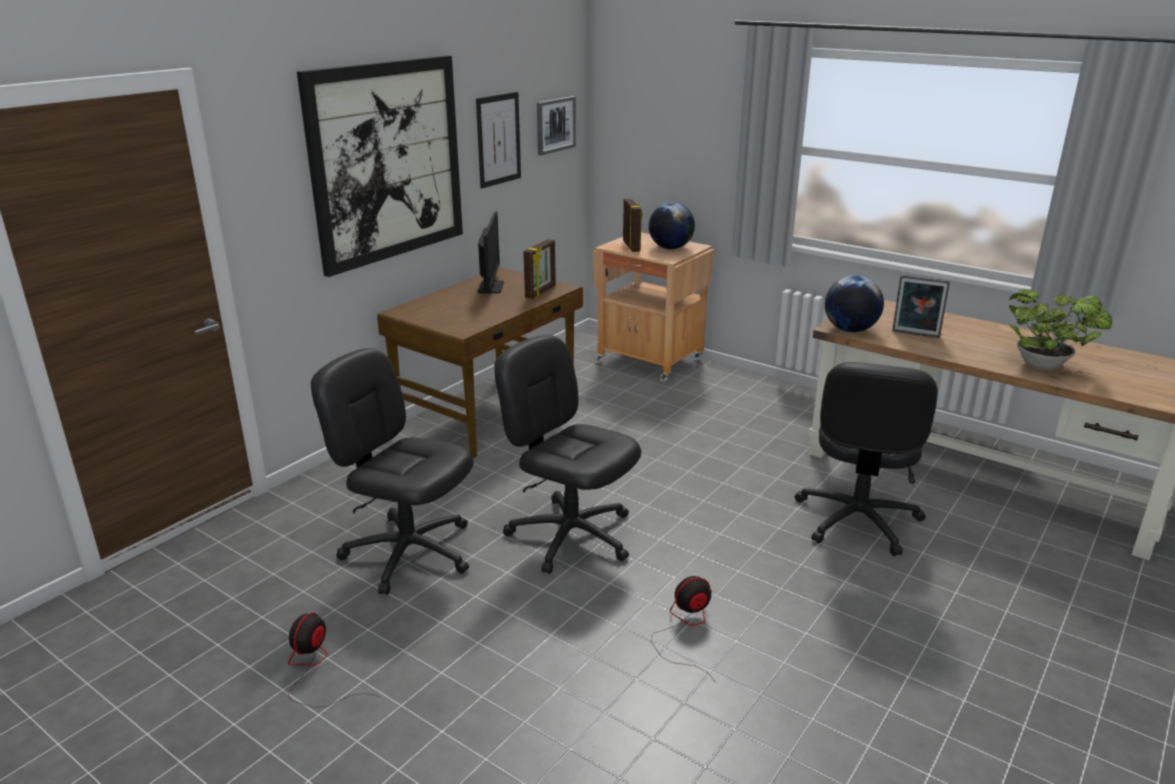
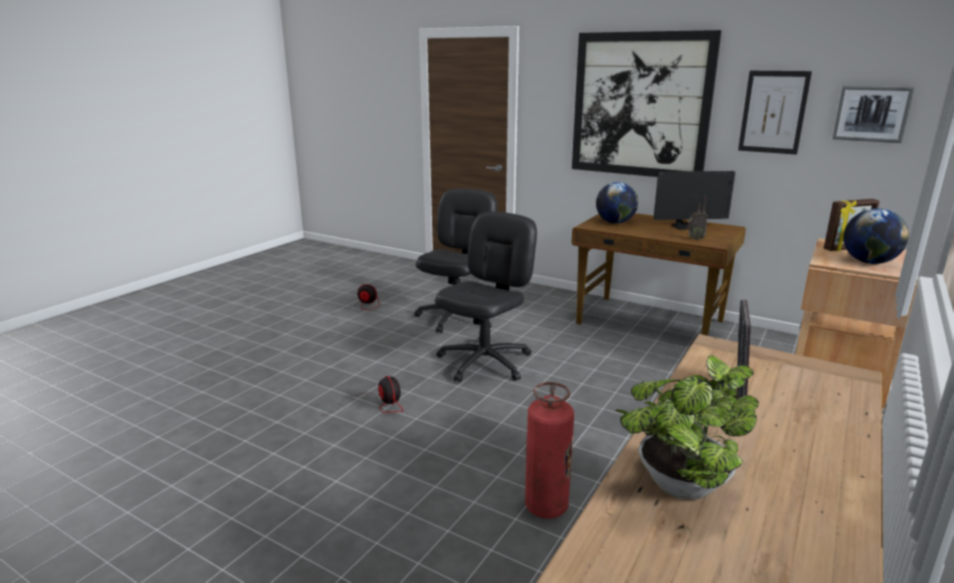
camera: 85 degrees right, 5 degrees down
(541, 292) = (695, 239): picture frame -> radio
(850, 330) = (715, 353): globe -> globe (615, 222)
(857, 520) = (546, 506): black office chair -> fire extinguisher

